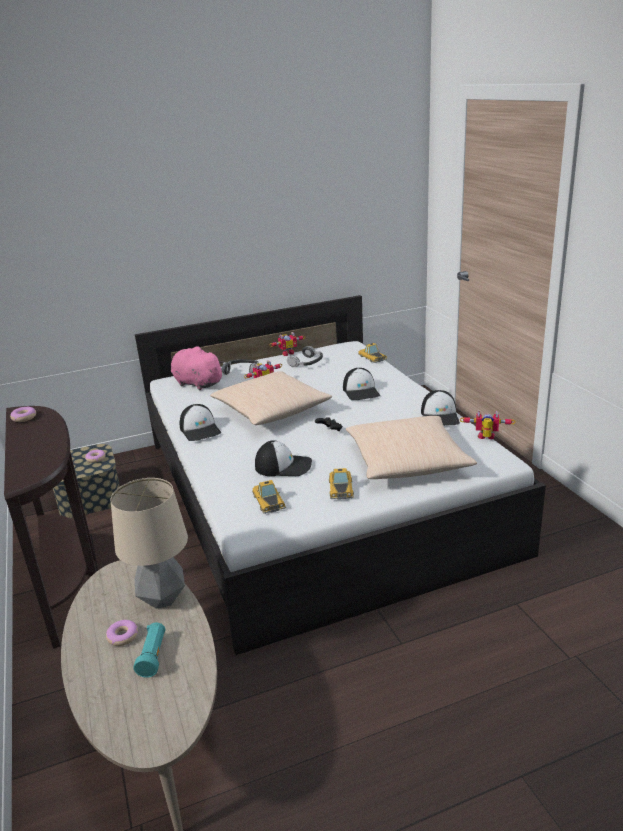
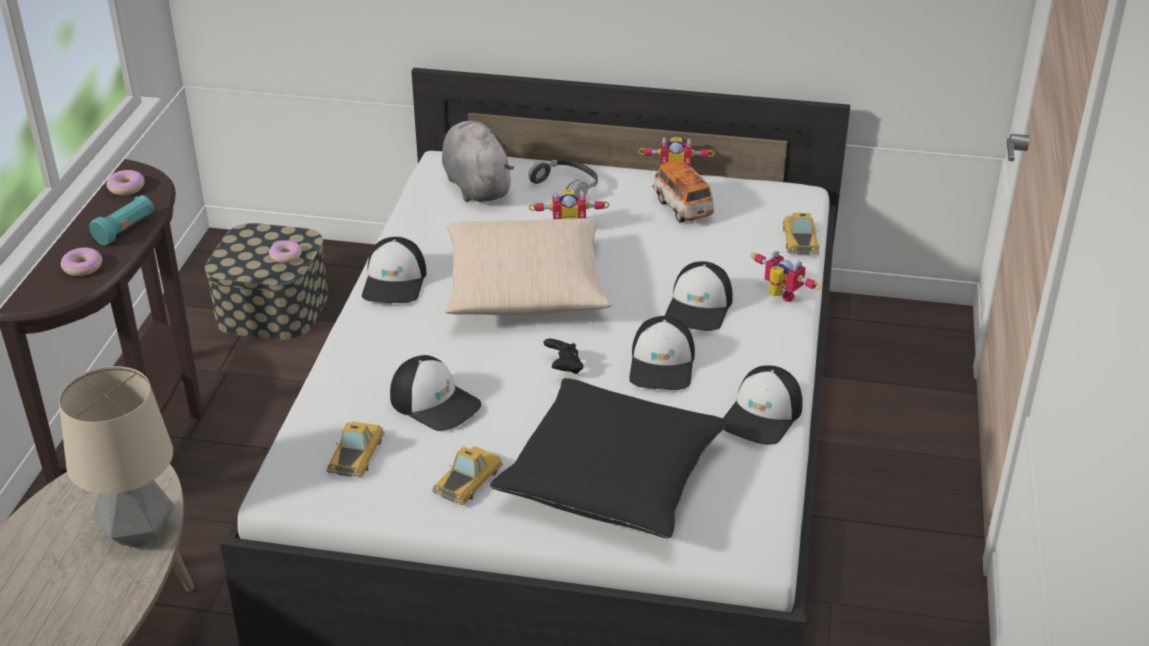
camera: 30 degrees right, 10 degrees up
(123, 636) = (54, 563): donut -> donut (83, 267)
(153, 656) = (61, 607): turquoise flashlight -> turquoise flashlight (126, 229)
(196, 383) = (476, 185): pink plush toy -> grey plush toy
(306, 363) = (682, 207): headphones -> toy car
(373, 415) = (662, 365): none -> cap
(407, 461) = (612, 477): beige pillow -> black pillow
(486, 438) = (781, 494): toy robot -> toy robot (779, 297)

